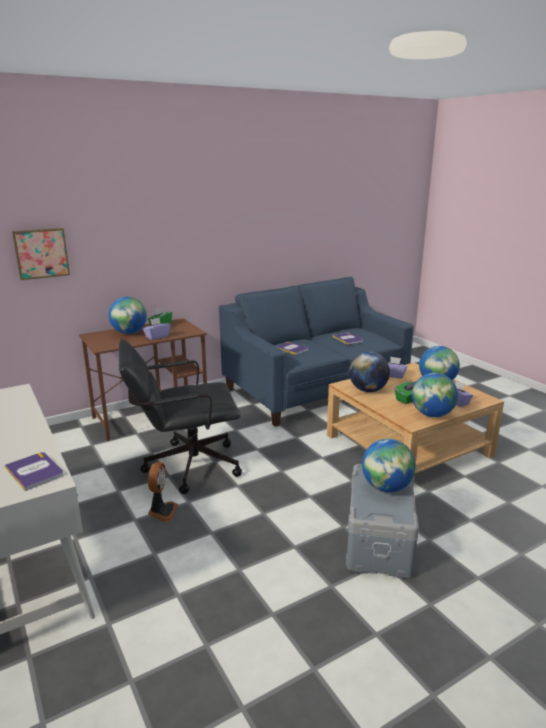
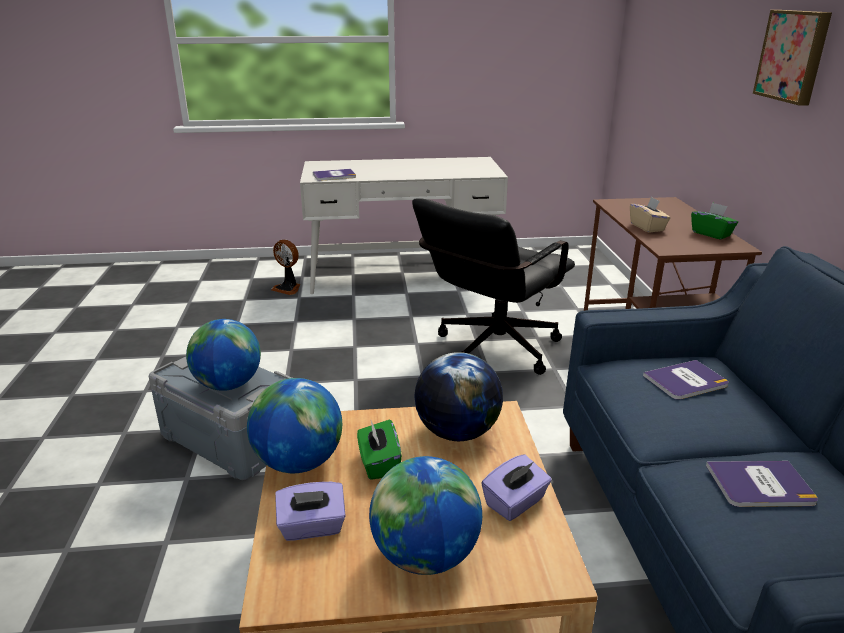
camera: 115 degrees right, 5 degrees up
(41, 253) = (685, 73): picture -> picture (793, 56)
(129, 333) = (672, 216): globe -> none
(157, 337) = (647, 227): purple tissue box -> beige tissue box
(162, 511) = (411, 329): fan -> fan (288, 288)
(184, 466) = (491, 351): black office chair -> black office chair turned 150 degrees counterclockwise

